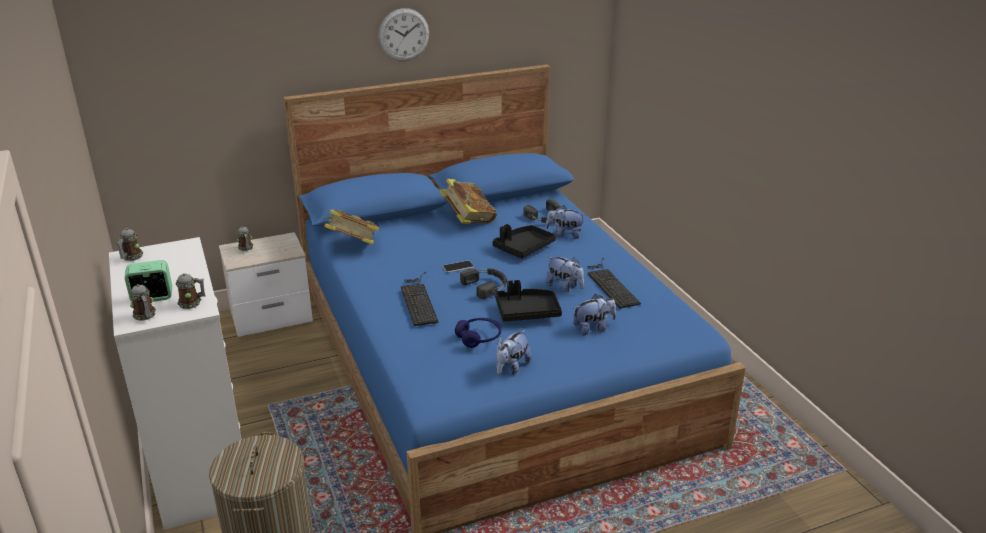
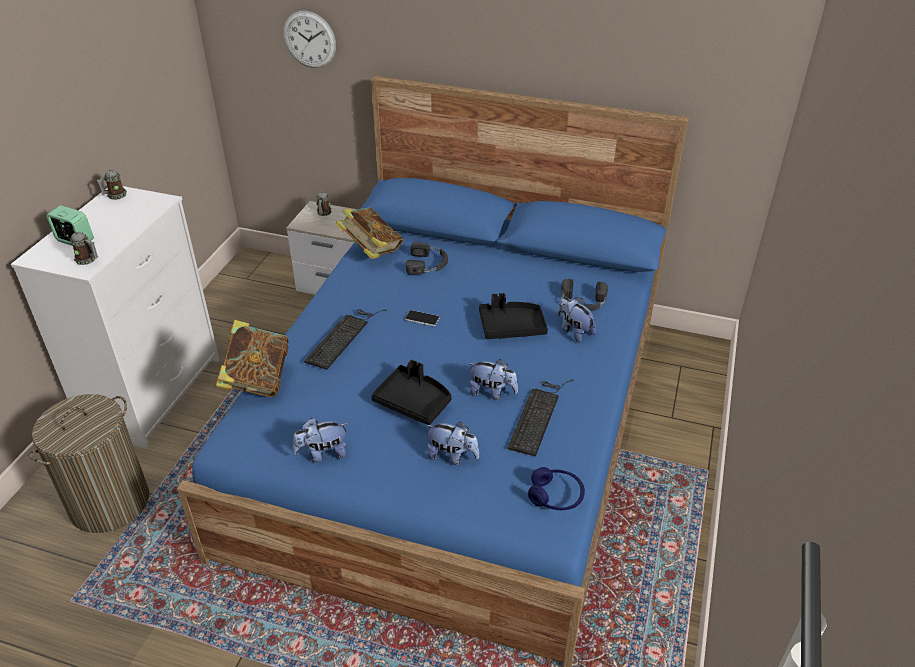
camera: 40 degrees right, 10 degrees up
(145, 316) = (47, 257): mug -> none
(403, 35) = (511, 39): wall clock -> wall clock (309, 39)
(468, 221) = (503, 270): book -> book (257, 380)
(479, 338) = (332, 406): blue headphones -> blue headphones (556, 496)
(486, 285) = (417, 352): black headphones -> black headphones (428, 264)
(564, 286) = (492, 392): plush toy -> plush toy turned 60 degrees counterclockwise

